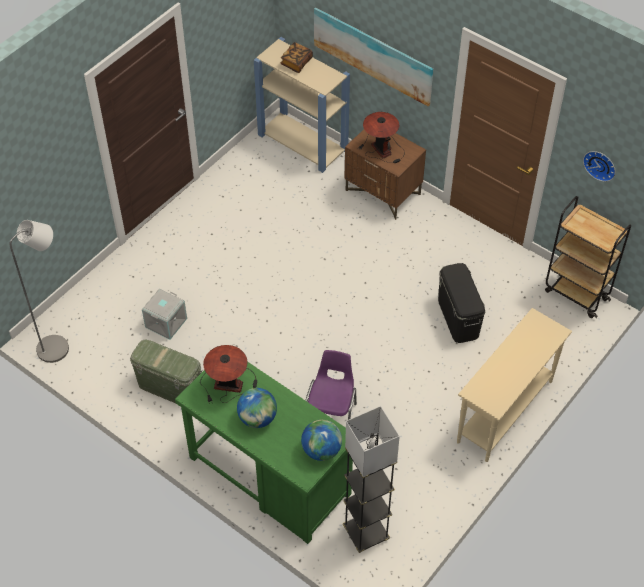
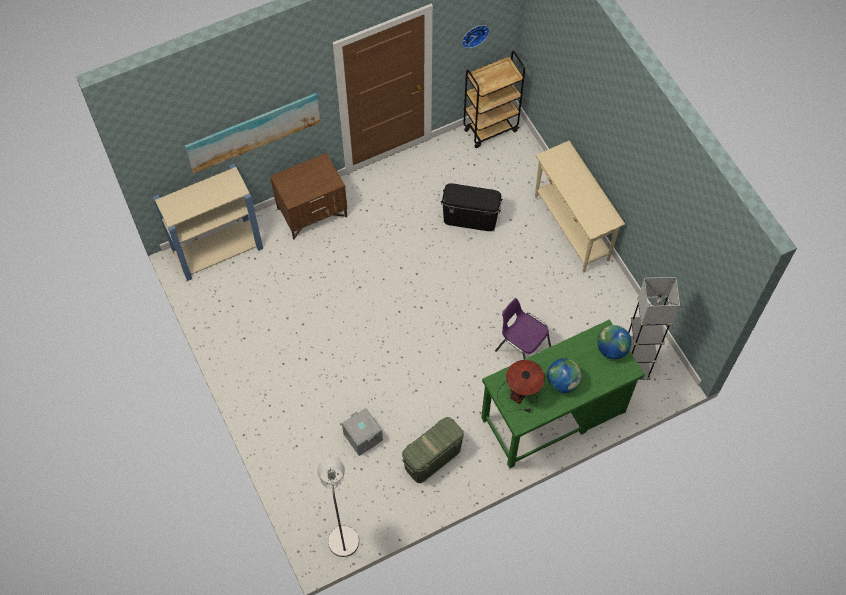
camera: 65 degrees left, 10 degrees up
(296, 63) = (195, 198): book -> none
(381, 148) = (306, 184): table lamp -> none

